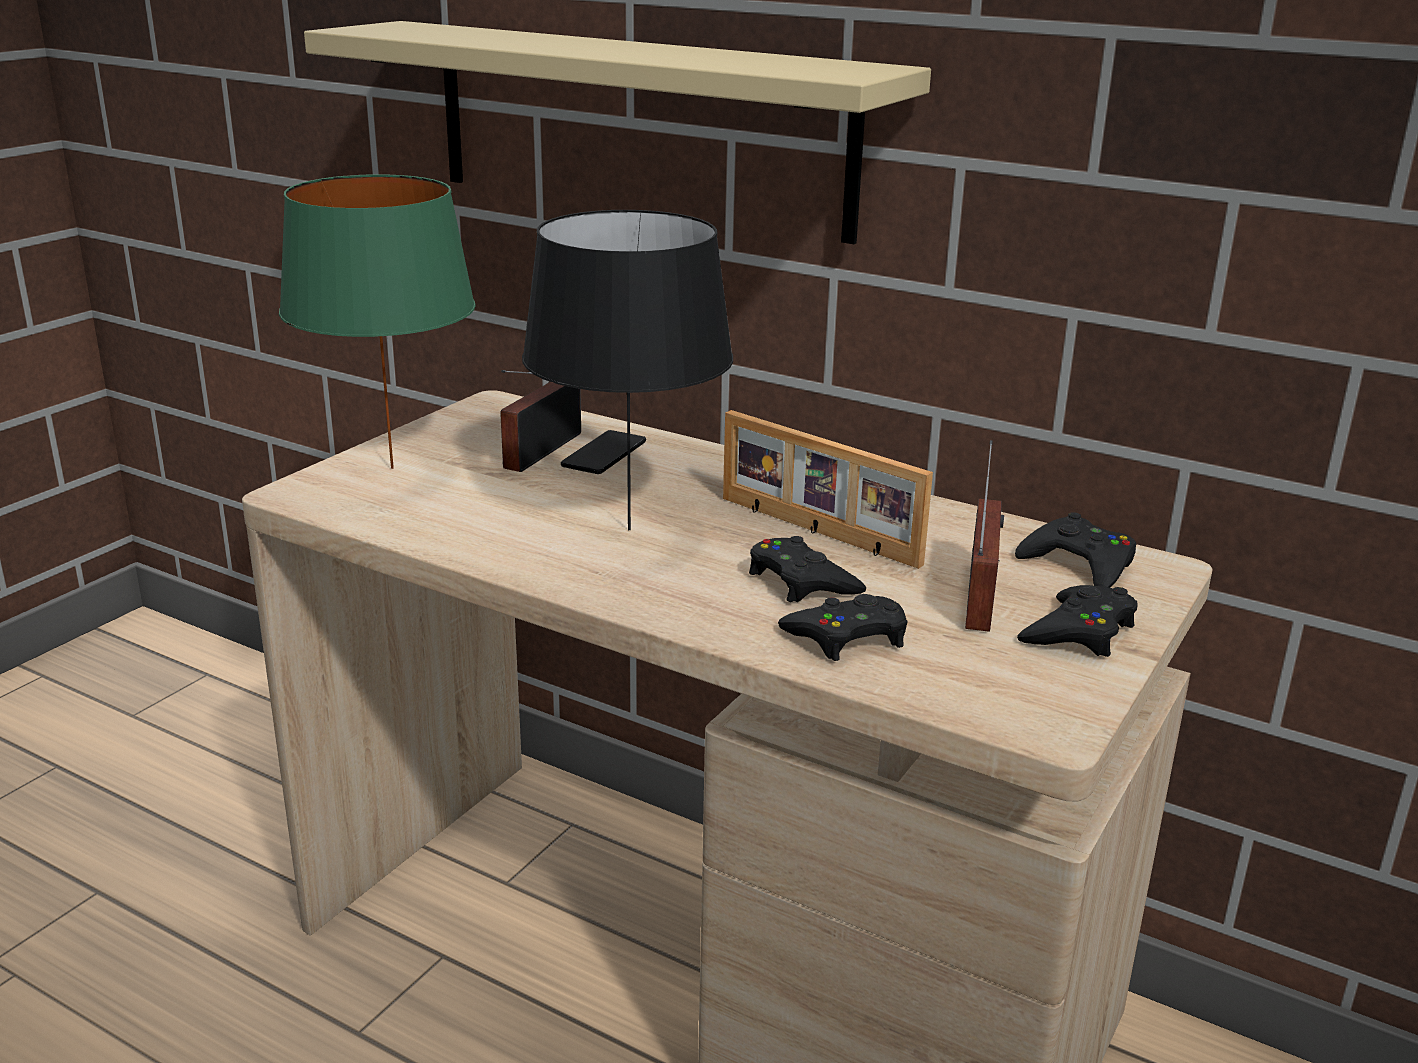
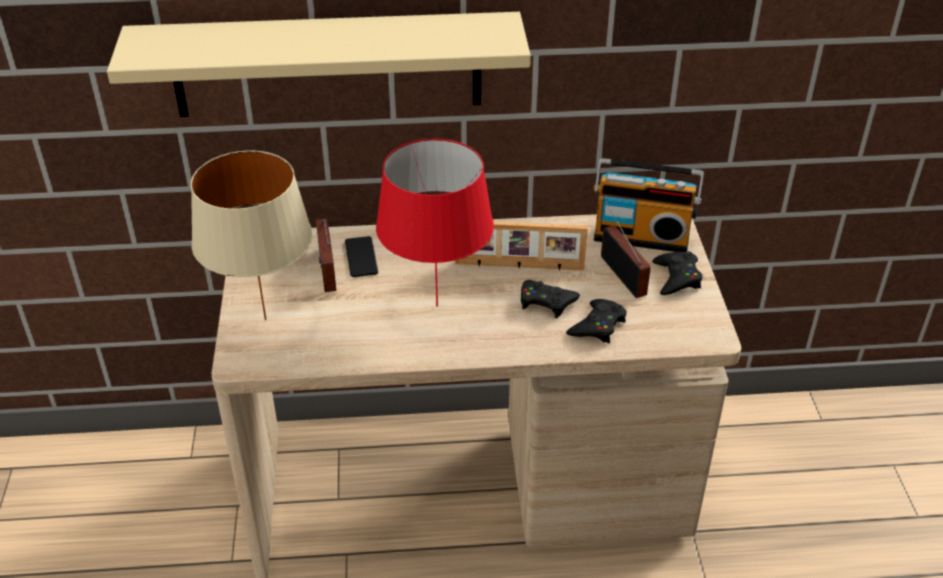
camera: 35 degrees left, 15 degrees up
(389, 468) = (264, 320): green table lamp -> beige table lamp
(628, 530) = (437, 307): black table lamp -> red table lamp
(1079, 564) = (641, 236): black game controller -> radio

